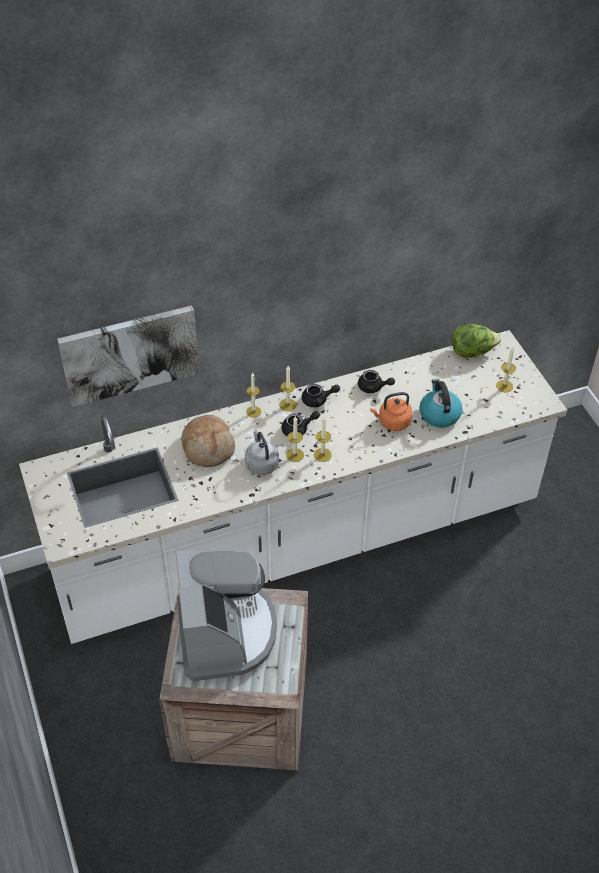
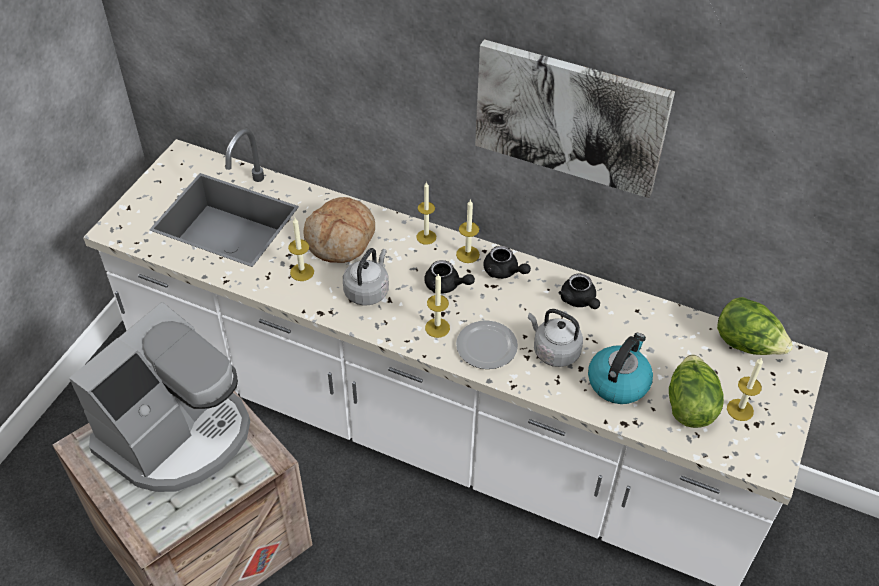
camera: 45 degrees right, 0 degrees up
(130, 354) = (300, 75): picture -> picture (570, 117)
(295, 455) = (410, 307): candle -> candle (302, 272)
(359, 445) = (487, 347): none -> plate
(392, 422) = (553, 351): orange kettle -> grey kettle
(482, 401) = (689, 406): none -> lettuce

